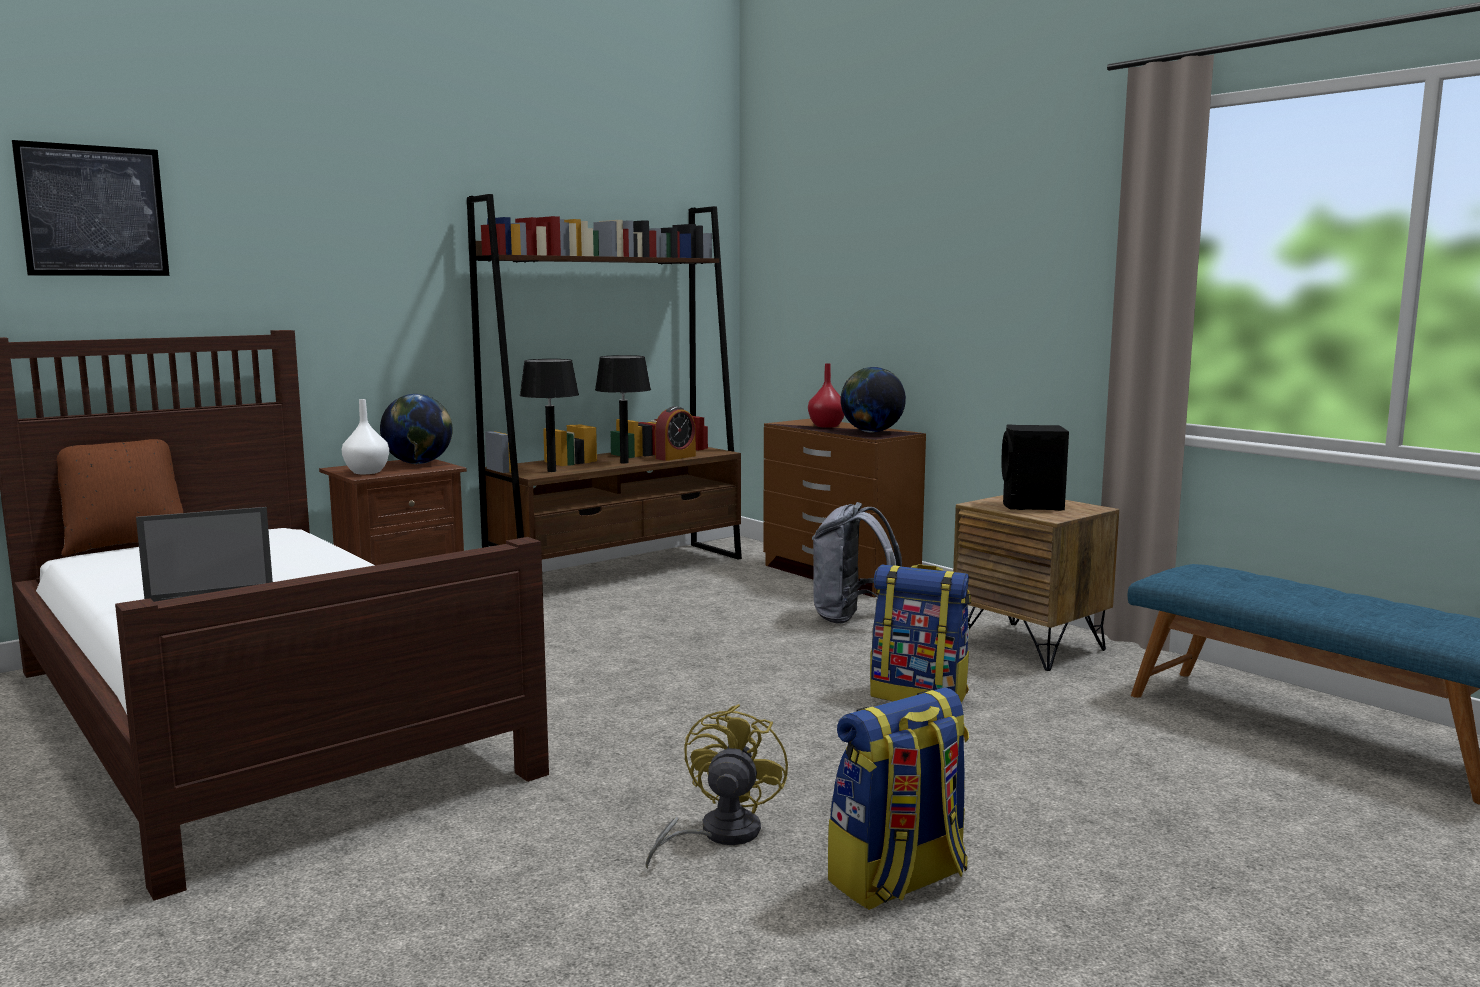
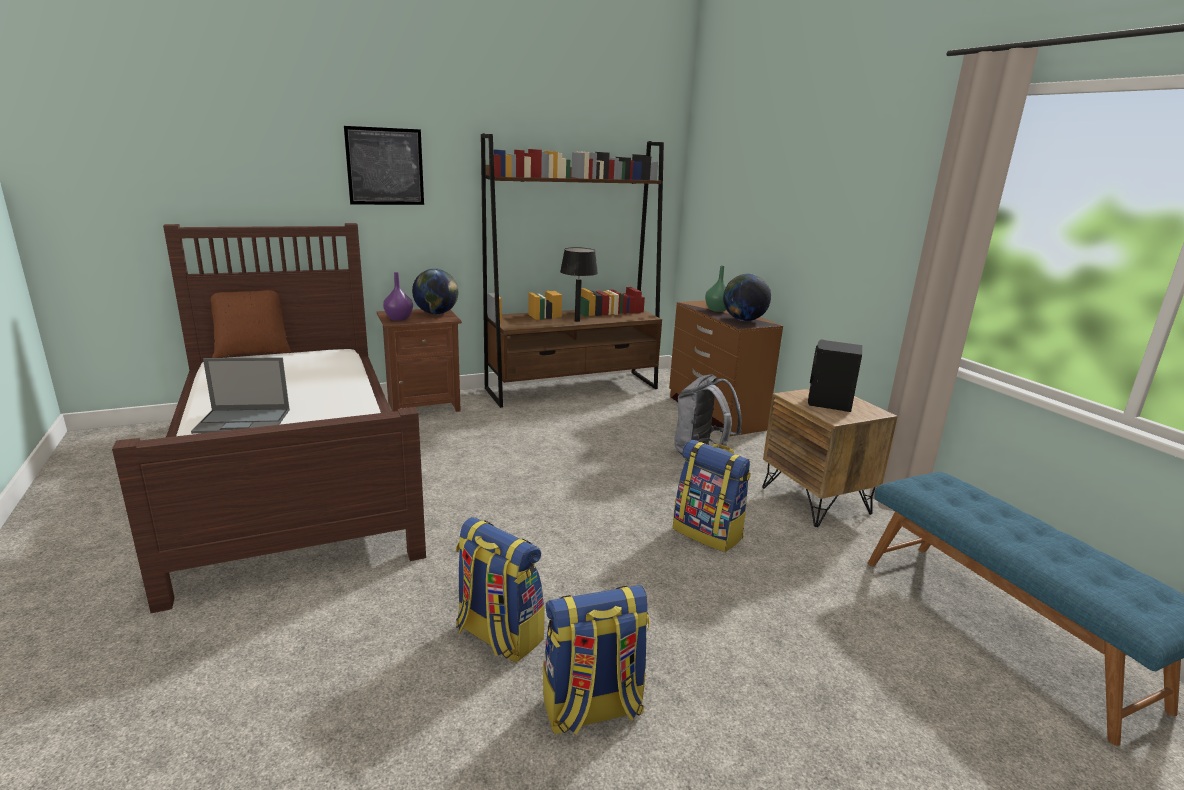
camera: 15 degrees right, 10 degrees up
(93, 211) = (231, 143): picture -> picture (385, 166)
(366, 472) = (398, 319): white vase -> purple vase
(551, 471) = (524, 324): black table lamp -> none
(675, 457) = (614, 319): alarm clock -> none
(718, 834) = (497, 635): yellow fan -> backpack
(825, 426) = (716, 310): red vase -> green vase

